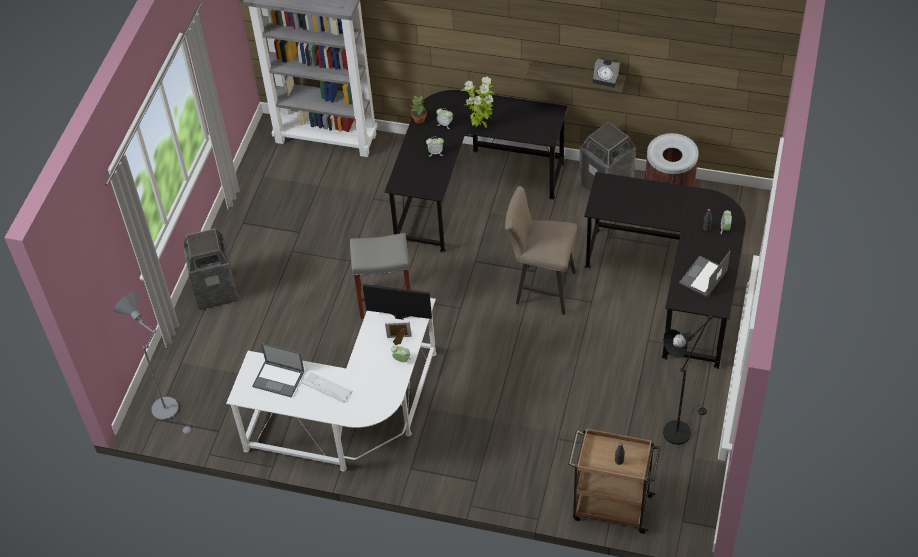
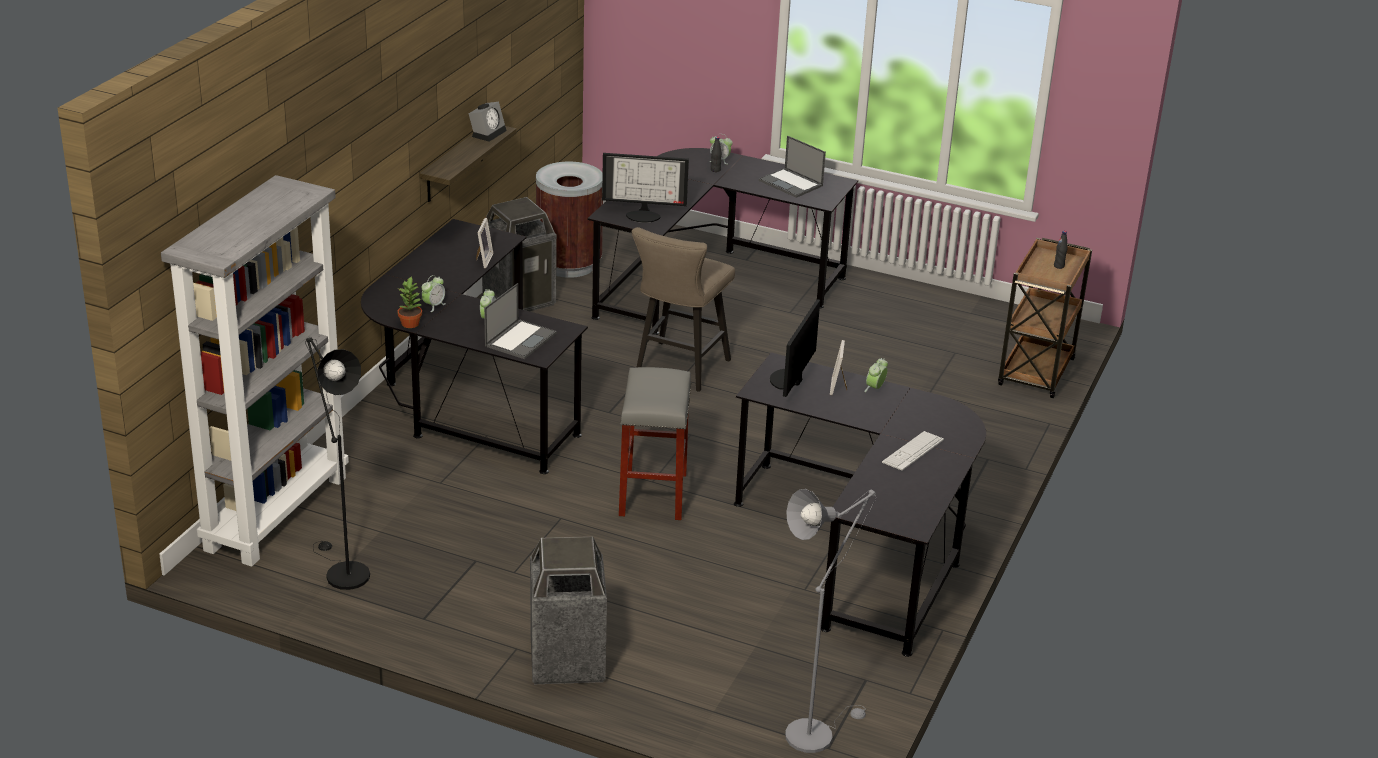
camera: 85 degrees left, 20 degrees down
(279, 379) = (889, 490): laptop -> laptop (521, 339)
(354, 417) = (865, 546): white desk -> black desk
(481, 125) = (453, 280): potted plant -> none
(513, 132) = (482, 260): none -> picture frame
(612, 200) = (644, 215): none -> monitor
(680, 428) = (928, 314): black floor lamp -> black floor lamp (342, 572)

